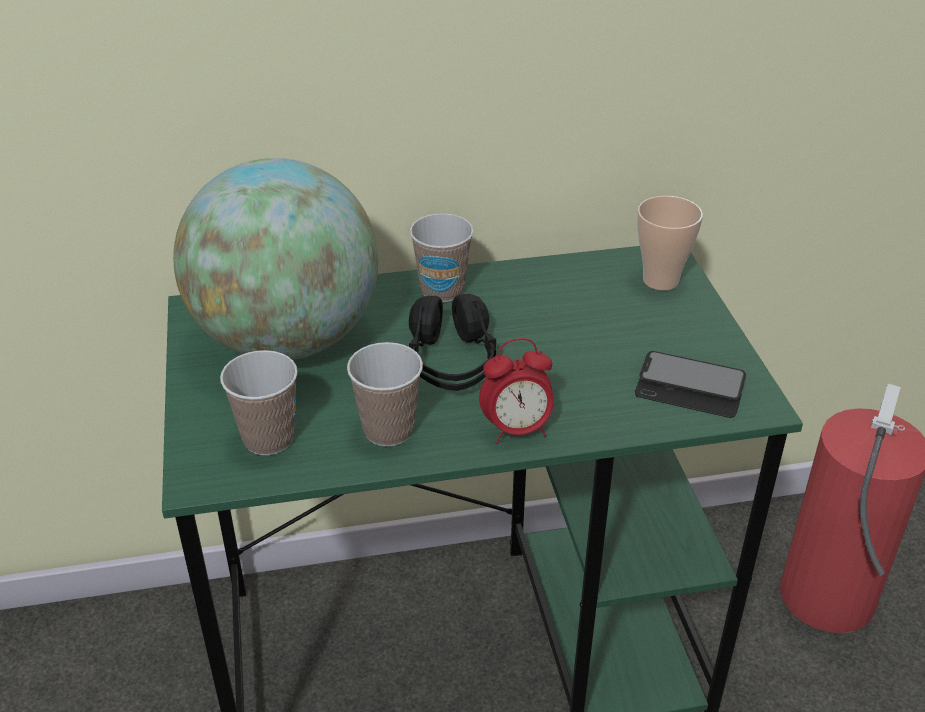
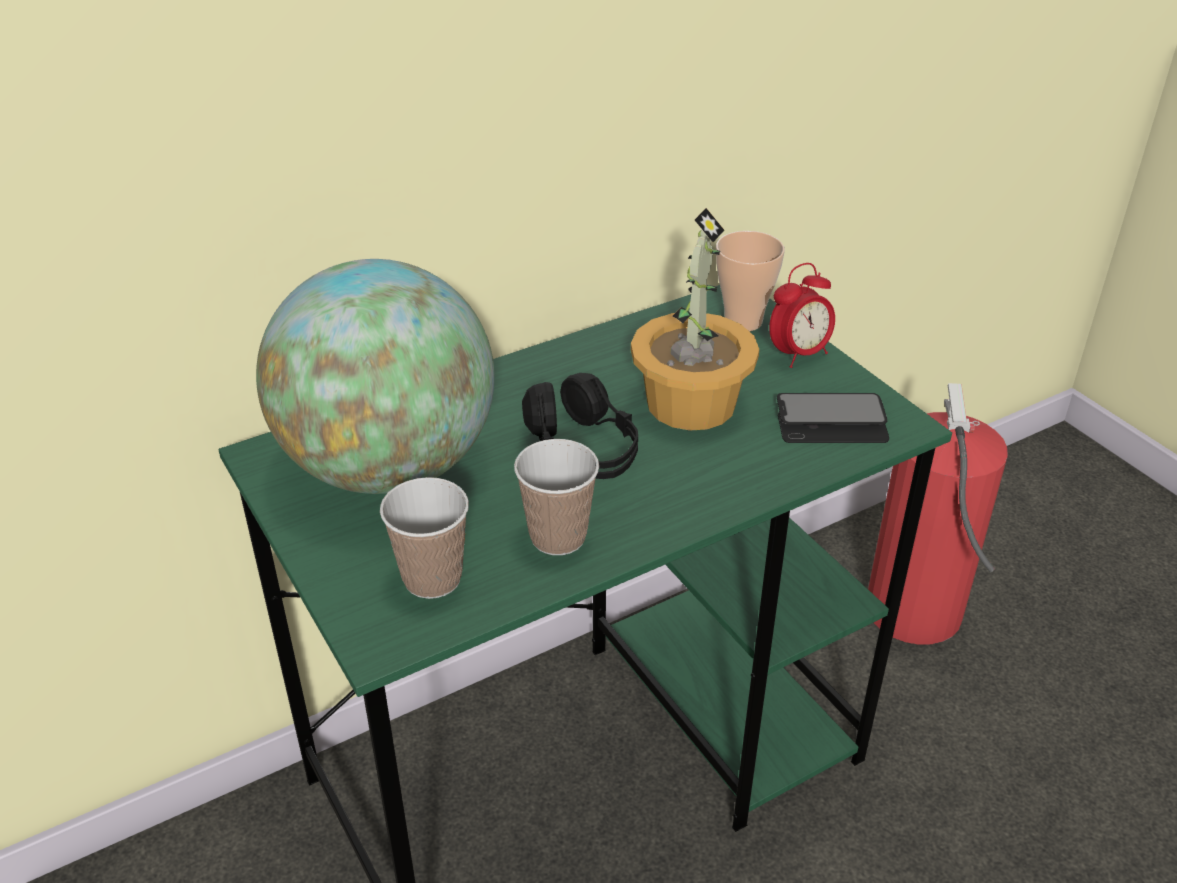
camera: 20 degrees left, 0 degrees up
(442, 290) = (528, 377): cup -> none
(516, 430) = (689, 504): alarm clock -> alarm clock (798, 354)
(569, 342) = (689, 403): none -> potted plant

